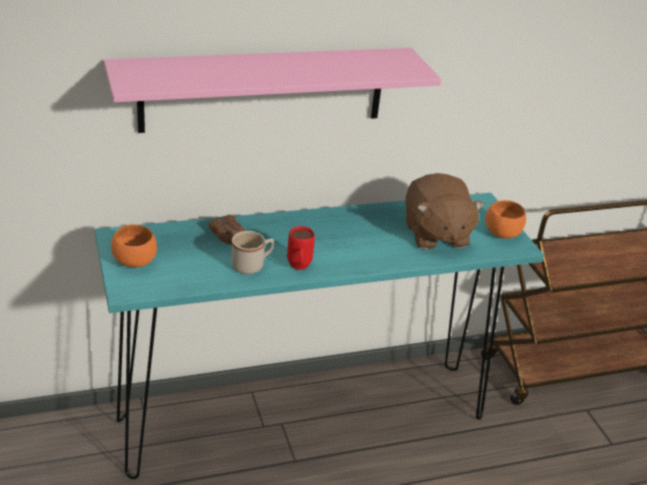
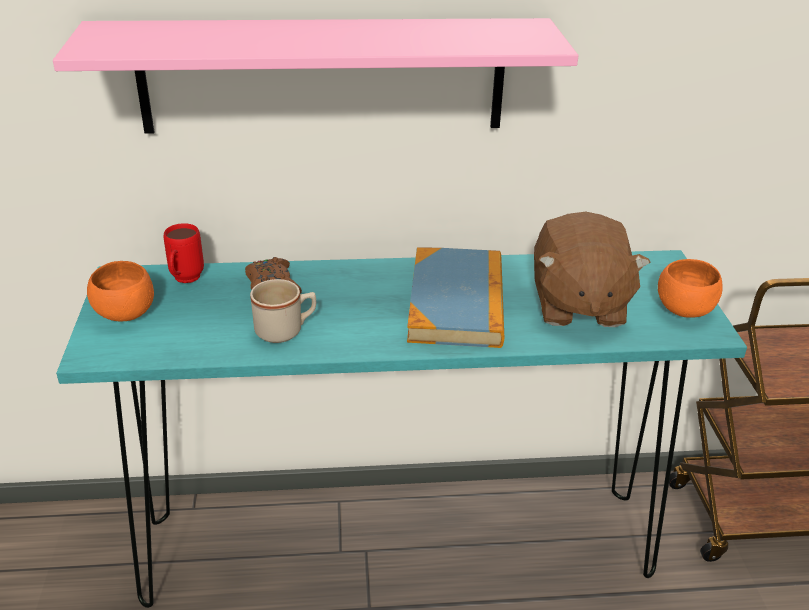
camera: 15 degrees right, 0 degrees up
(299, 268) = (352, 339): red mug -> red mug (184, 281)
(357, 238) = (457, 302): none -> book

